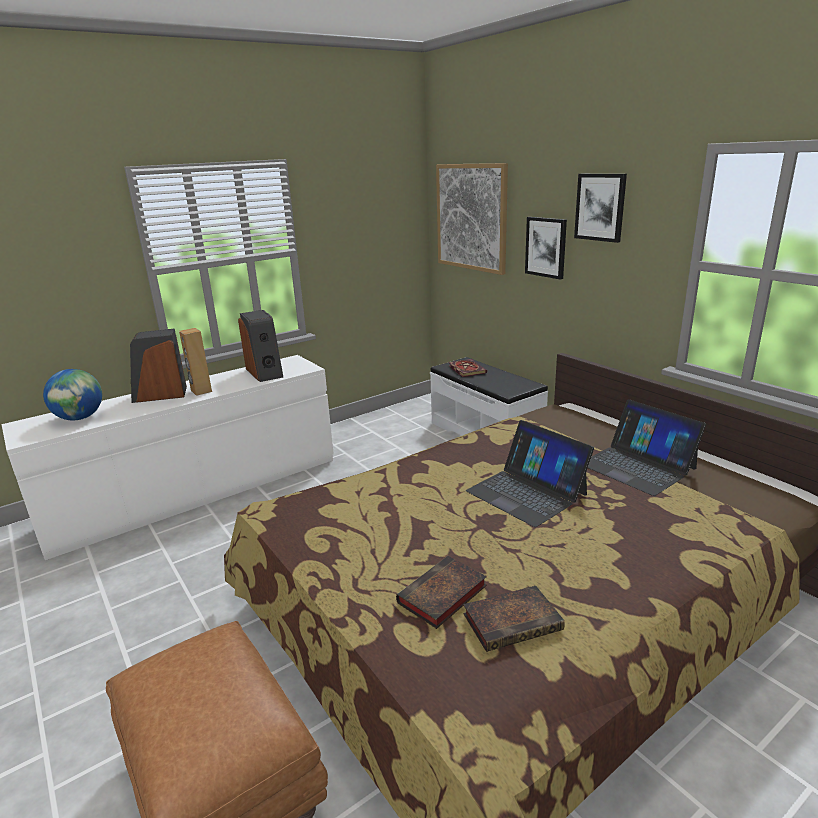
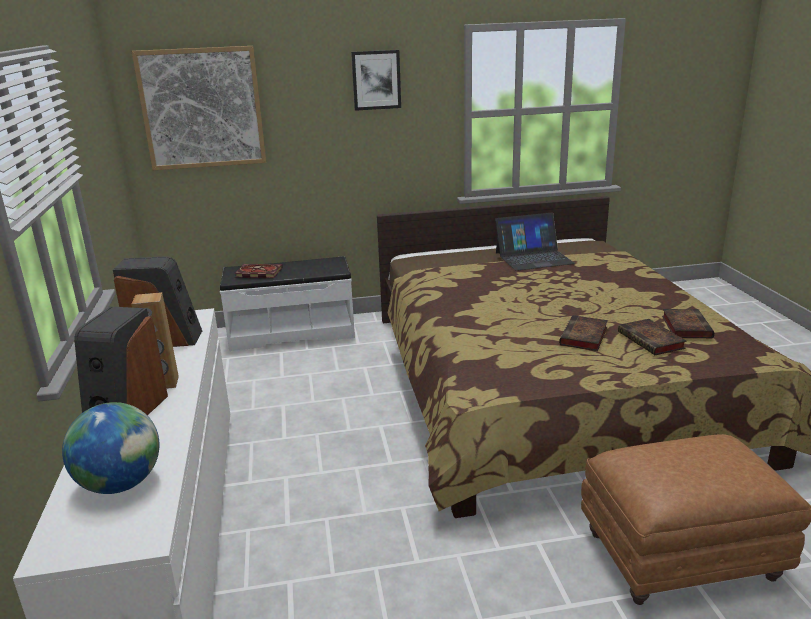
camera: 65 degrees left, 0 degrees up
(418, 543) = (584, 337): none -> book
(526, 492) = (541, 292): laptop -> none
(546, 247) = (318, 124): picture -> none

